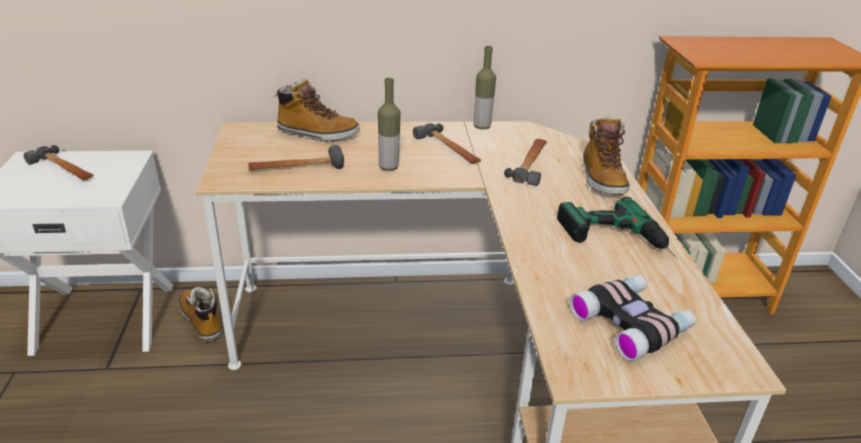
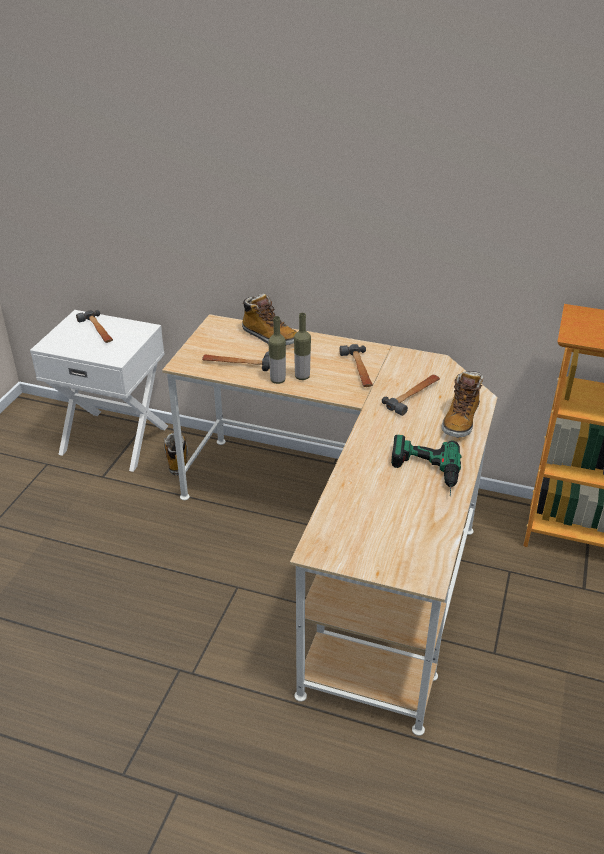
camera: 25 degrees right, 5 degrees up
(482, 127) = (402, 353): bottle -> bottle (277, 380)
(632, 323) = (380, 531): binoculars -> none

